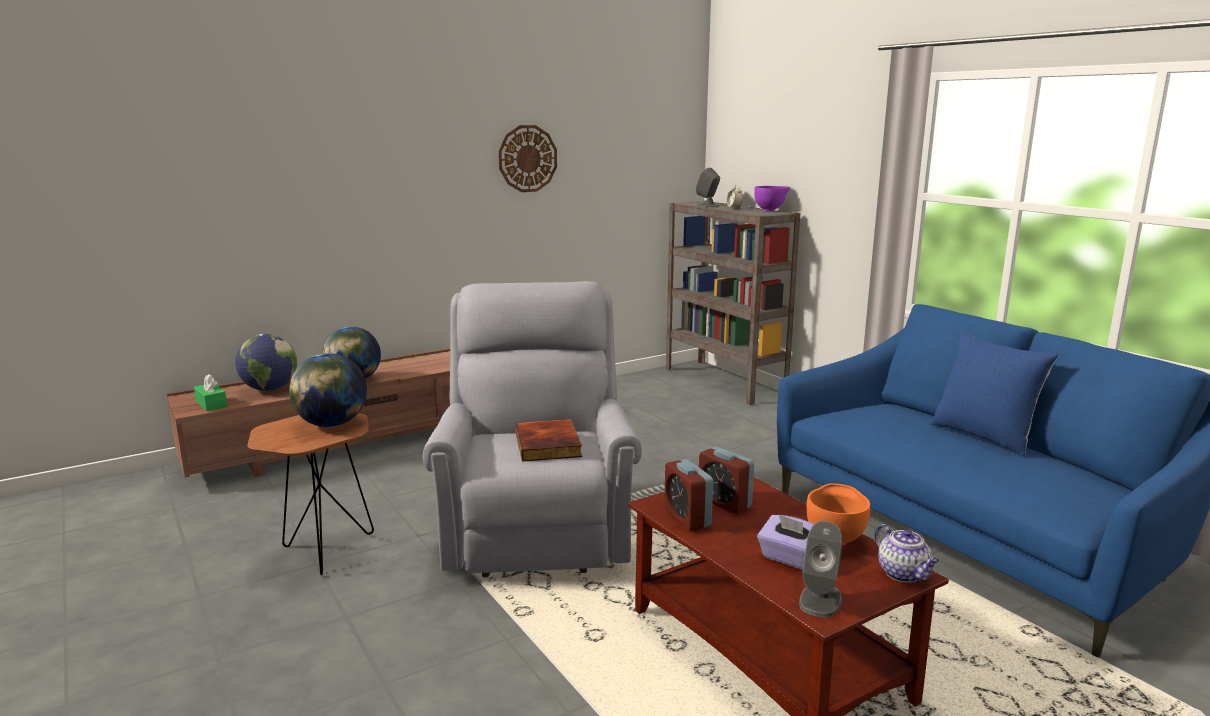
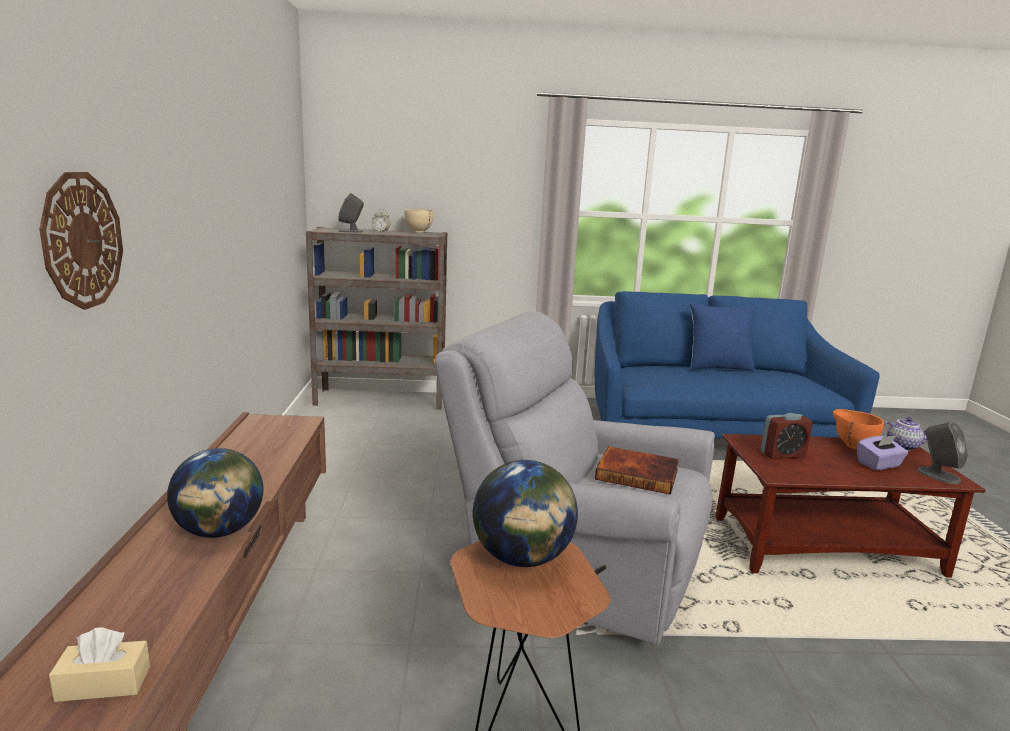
camera: 60 degrees left, 0 degrees up
(211, 404) = (103, 683): green tissue box -> beige tissue box
(269, 389) = (129, 606): globe -> none
(527, 158) = (232, 183): wall clock -> wall clock (82, 240)
(687, 518) = (806, 473): alarm clock -> none
(771, 210) = (419, 232): purple bowl -> beige bowl

